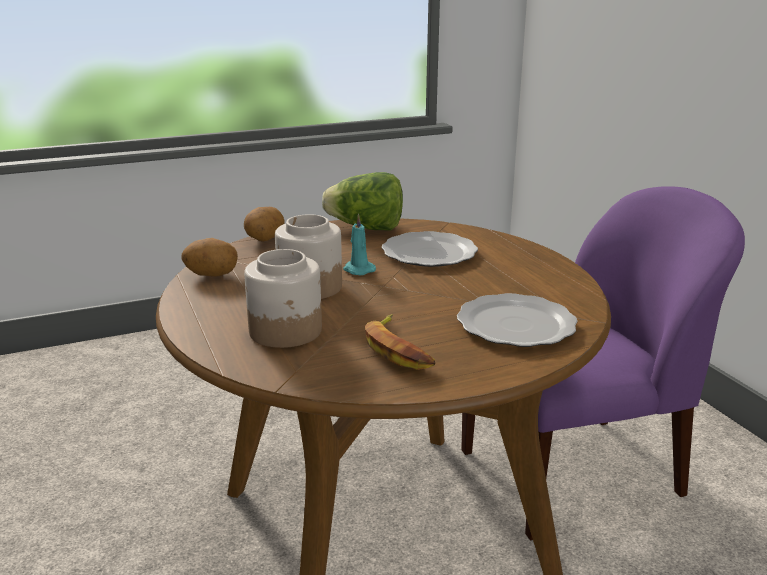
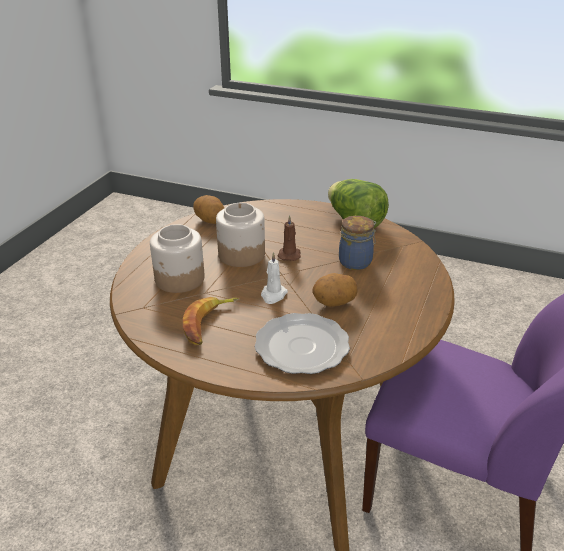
camera: 45 degrees right, 10 degrees up
(264, 239) = (279, 206): potato -> potato (334, 303)
(358, 270) = (289, 254): turquoise candle -> brown candle
(410, 303) = (273, 295): none -> white candle
(428, 253) = (356, 261): plate -> jar

